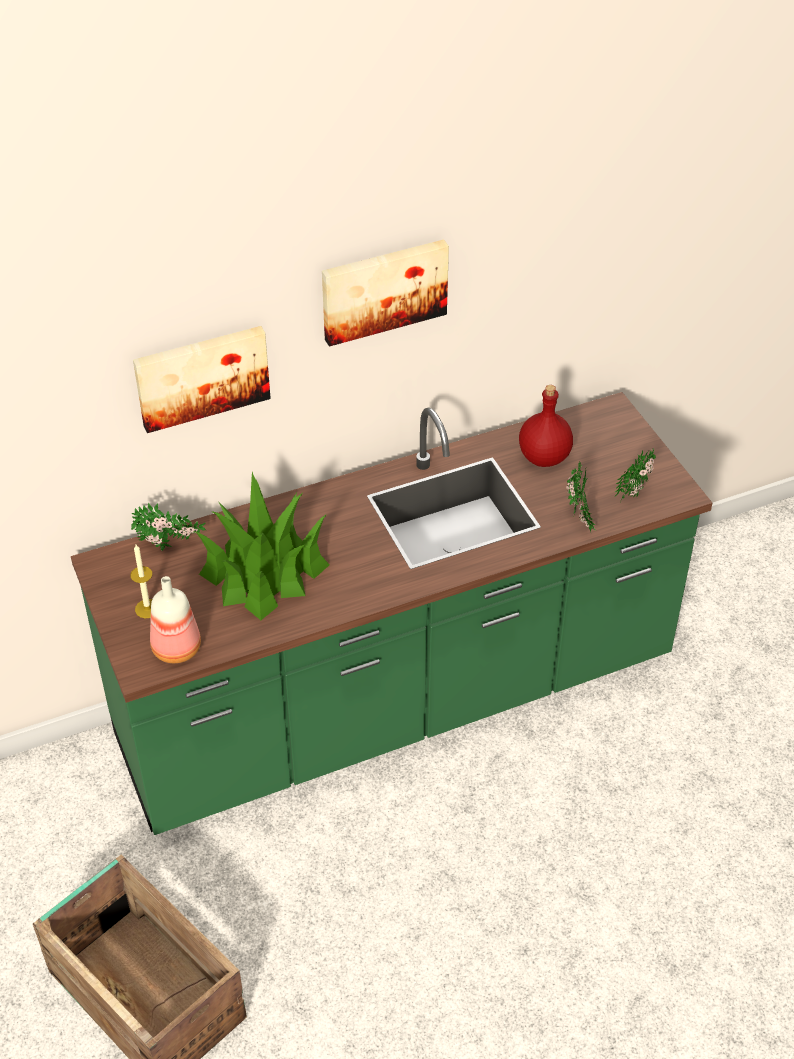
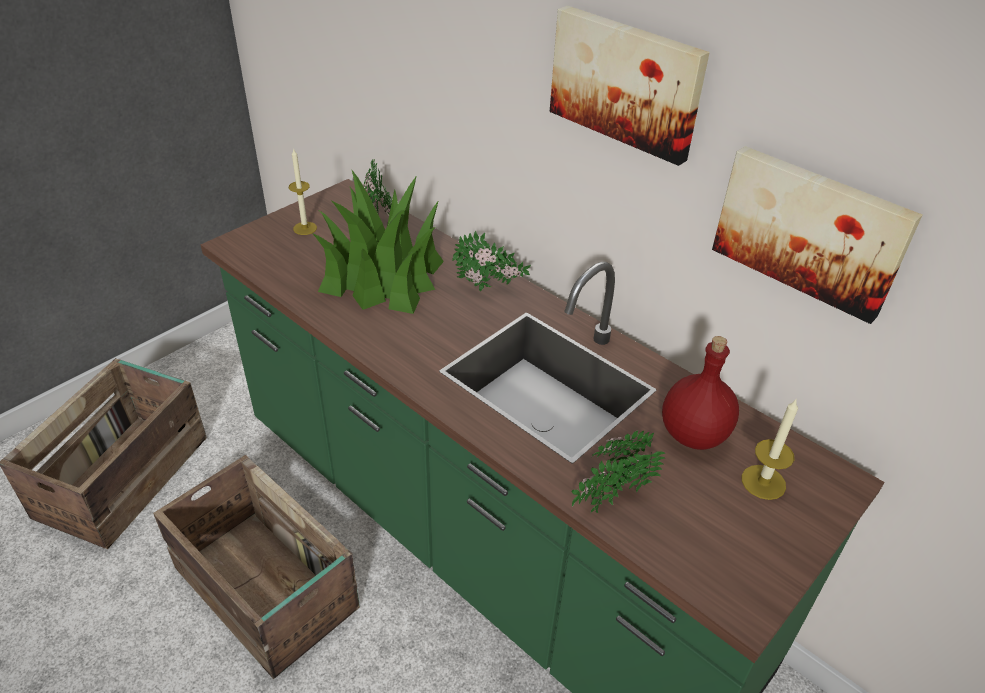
camera: 65 degrees right, 5 degrees down
(177, 649) = (262, 256): bottle -> none
(201, 376) = (451, 67): picture -> picture (810, 230)
(366, 884) = (266, 591): none -> crate
(598, 444) = (763, 482): none -> candle
(635, 491) = (707, 547): potted plant -> potted plant (489, 289)

